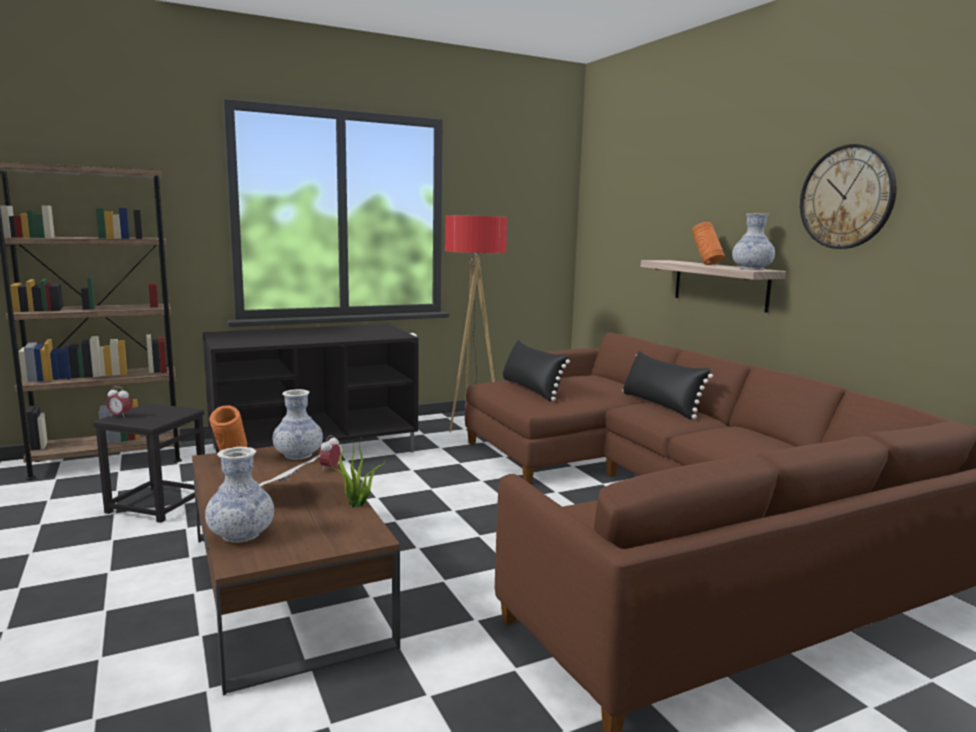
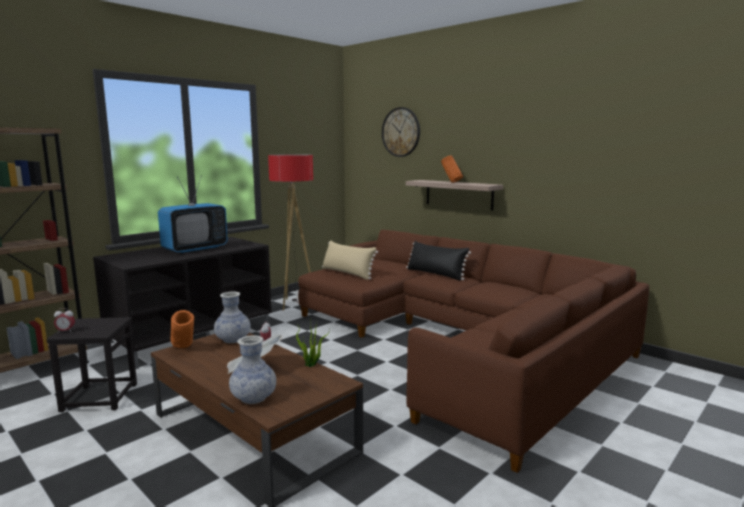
camera: 20 degrees left, 0 degrees up
(323, 334) = (195, 249): none -> television
(531, 389) = (347, 273): black pillow -> beige pillow
(751, 269) = (483, 184): vase -> none
(846, 197) = (538, 140): wall clock -> wall clock (401, 132)

